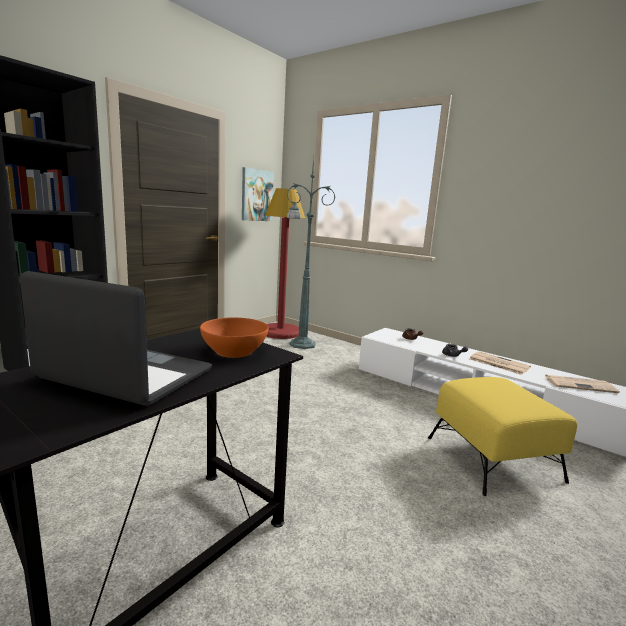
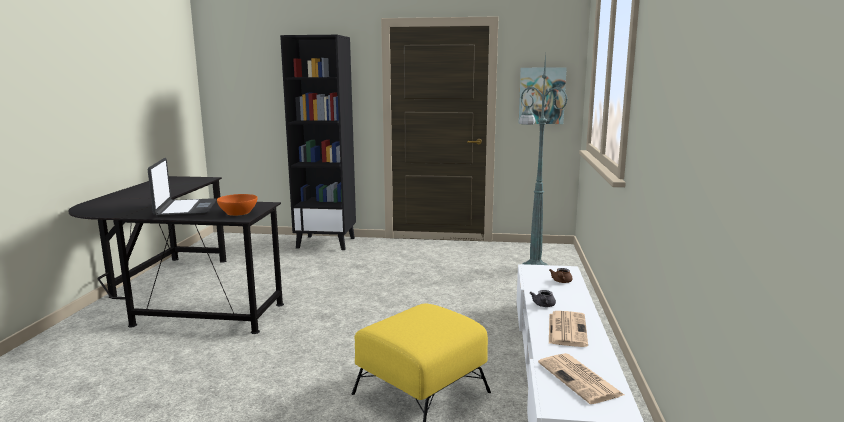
camera: 60 degrees right, 0 degrees up
(280, 332) = (546, 254): red floor lamp -> none

